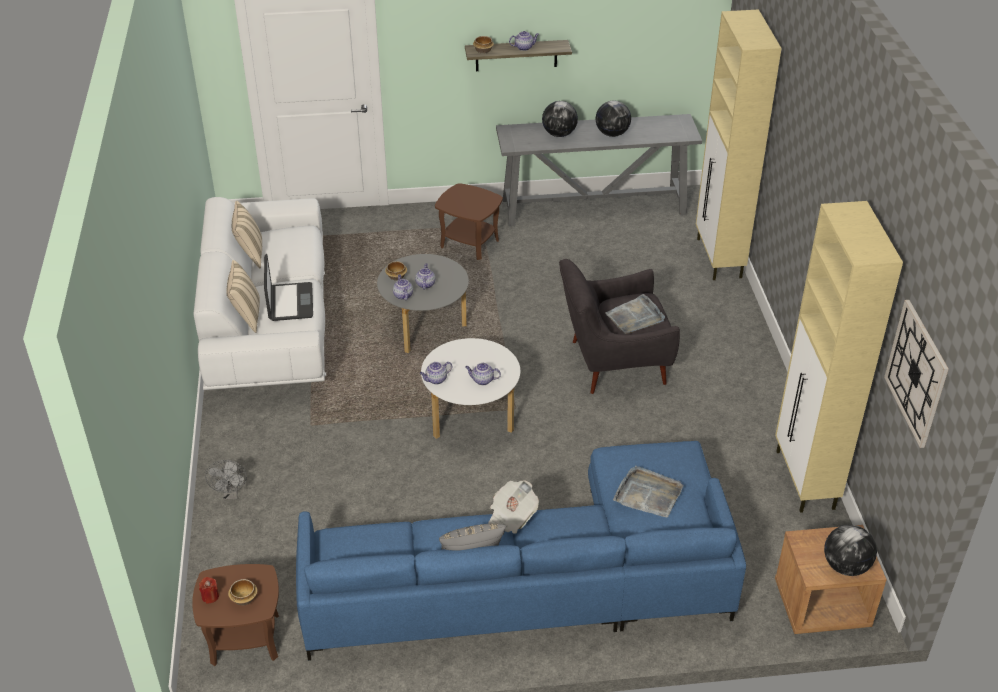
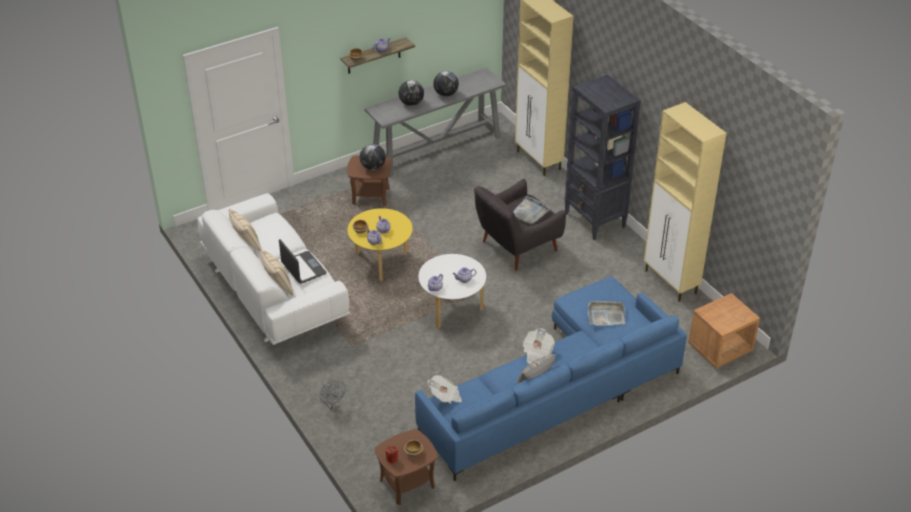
camera: 25 degrees left, 0 degrees up
(342, 533) = (445, 396): none -> newspaper
(425, 328) = (381, 261): grey coffee table -> yellow coffee table
(746, 359) = (595, 220): none -> black bookcase
(845, 566) = (735, 318): globe -> globe (373, 167)
(916, 373) = (749, 193): wall clock -> none

